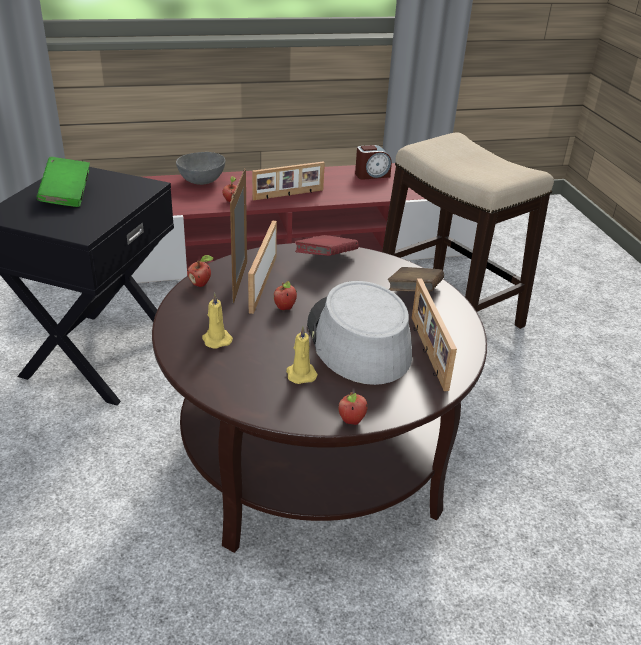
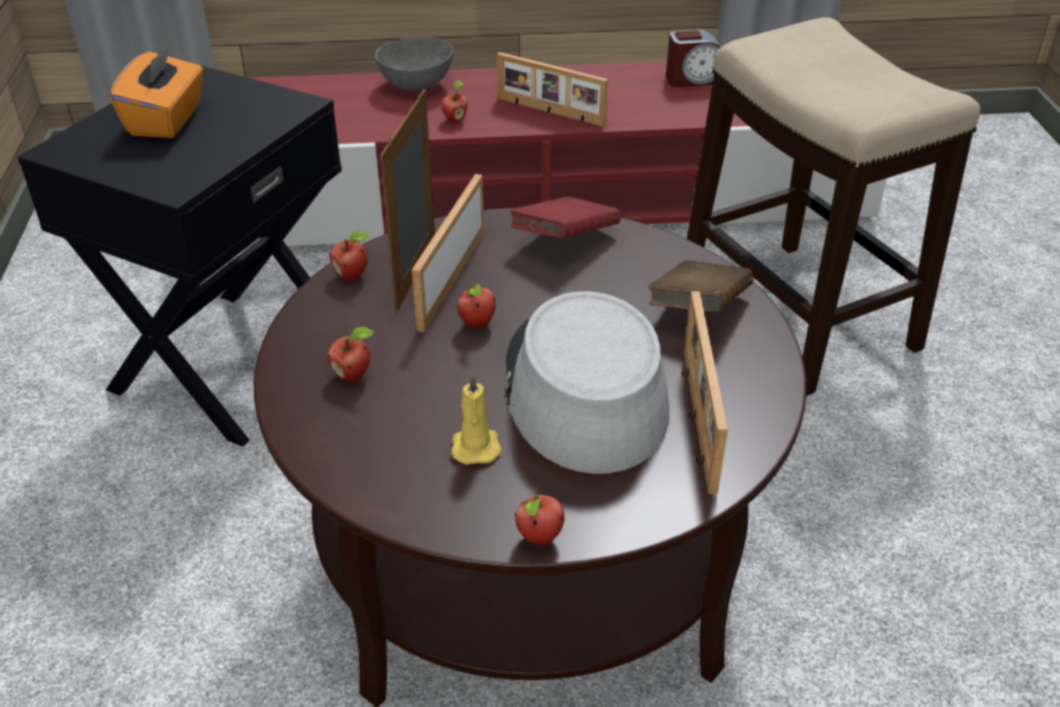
camera: 10 degrees right, 5 degrees up
(66, 196) = (167, 120): green book -> orange tissue box
(216, 339) = (354, 375): yellow candle -> apple
(288, 195) = (549, 112): picture frame -> picture frame turned 45 degrees clockwise

